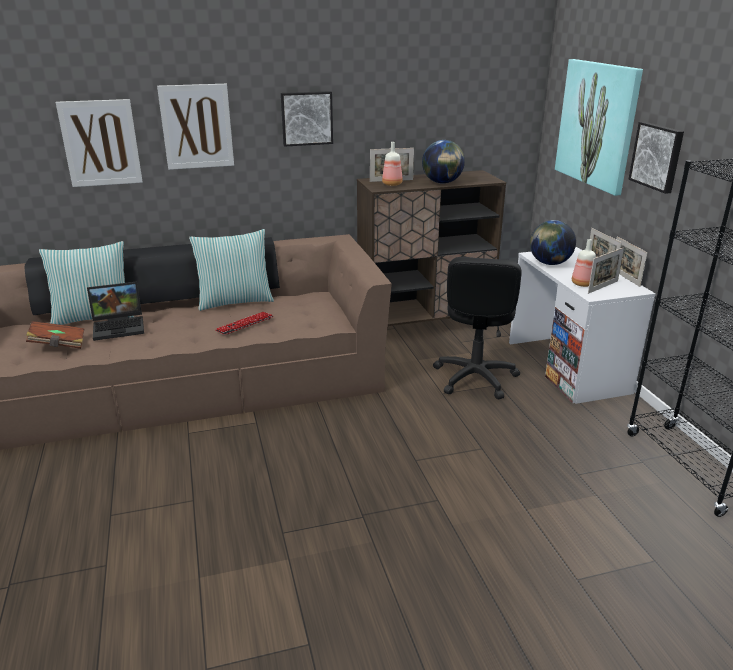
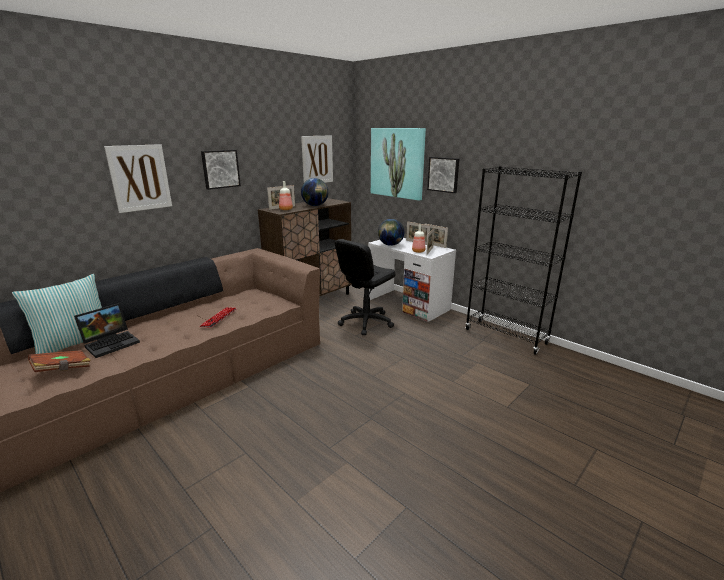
camera: 30 degrees left, 5 degrees down
(100, 143) = (56, 195): picture -> picture (317, 160)
(235, 301) = (193, 307): pillow -> none
(474, 378) = (366, 322): black office chair -> black office chair turned 60 degrees clockwise

